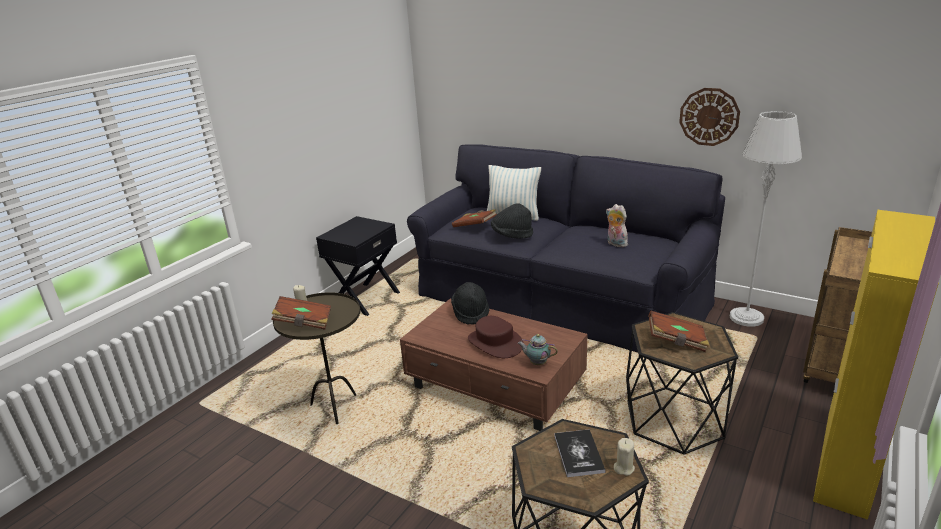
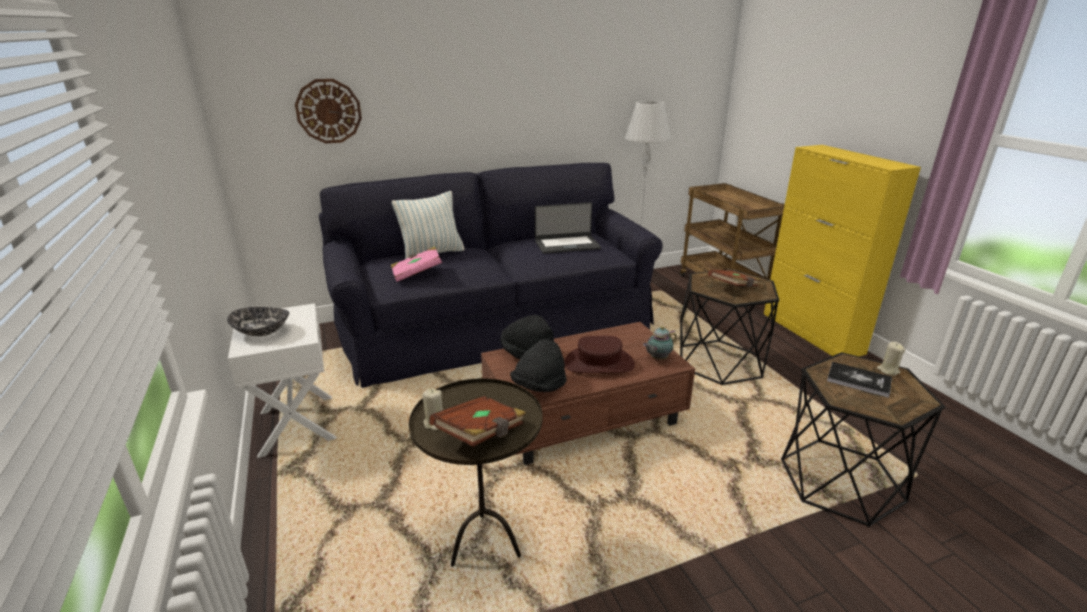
camera: 55 degrees left, 0 degrees up
(348, 230) = (263, 331): none -> bowl
(365, 299) = (296, 425): black nightstand -> white nightstand
(475, 226) = (417, 273): brown book -> pink book
(511, 235) = (471, 267): black hat -> black hat (539, 386)
(615, 244) = (567, 244): plush toy -> laptop
(709, 116) = (582, 115): wall clock -> wall clock (328, 111)

